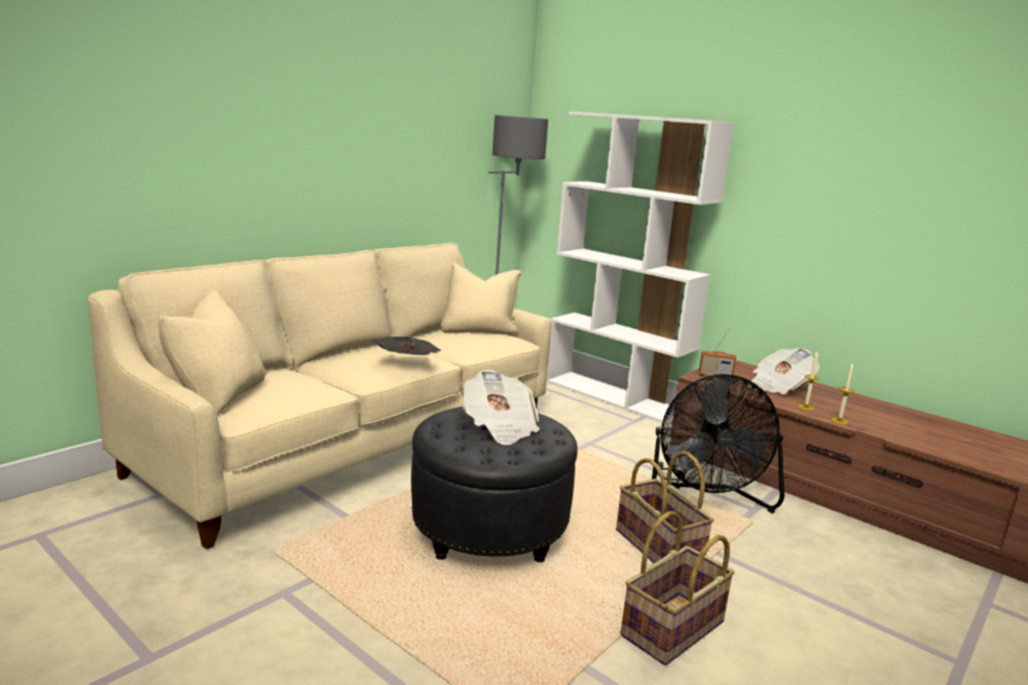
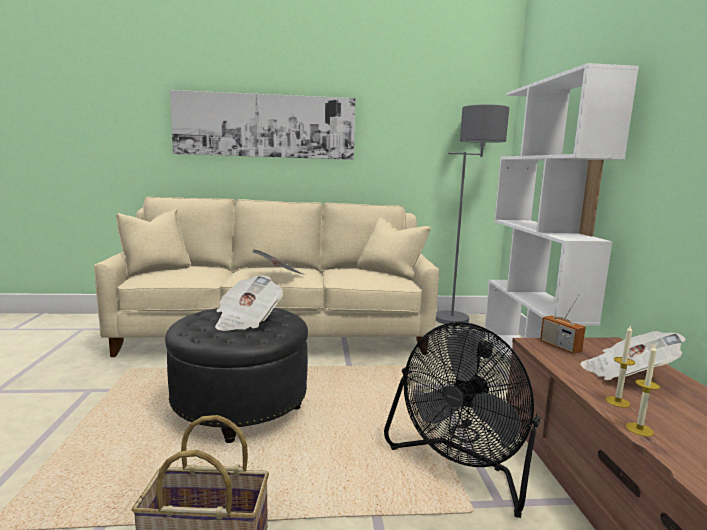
camera: 45 degrees right, 5 degrees down
(274, 138) = (265, 126): none -> picture
(660, 548) = (332, 482): basket -> none

